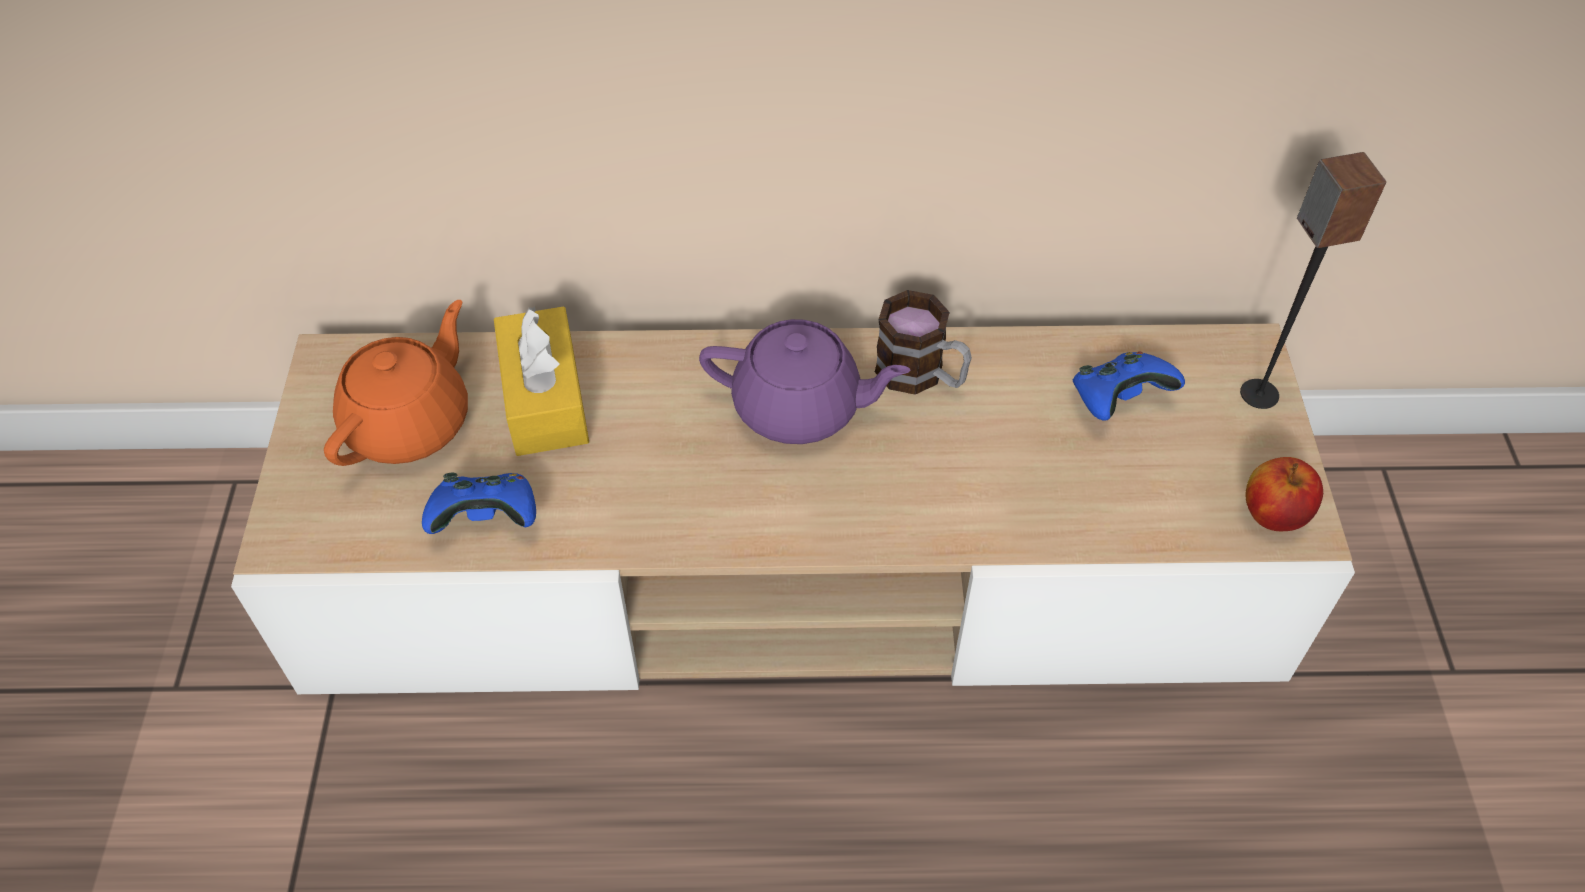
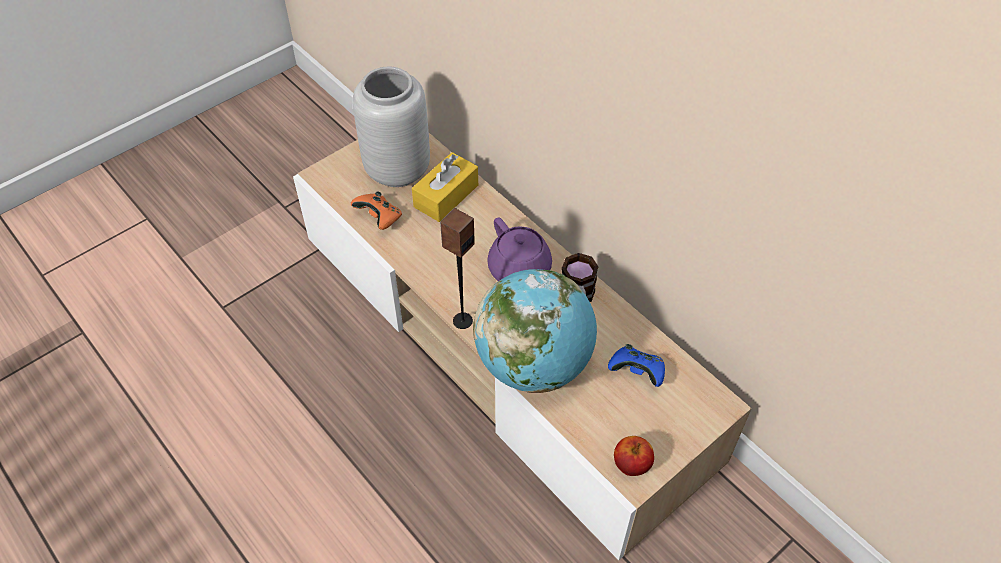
camera: 50 degrees right, 0 degrees up
(411, 423) = (398, 169): orange teapot -> grey vase
(487, 518) = (379, 218): blue game controller -> orange game controller
(994, 509) = (534, 364): none -> globe
(1258, 394) = (697, 422): speaker -> speaker (462, 320)

